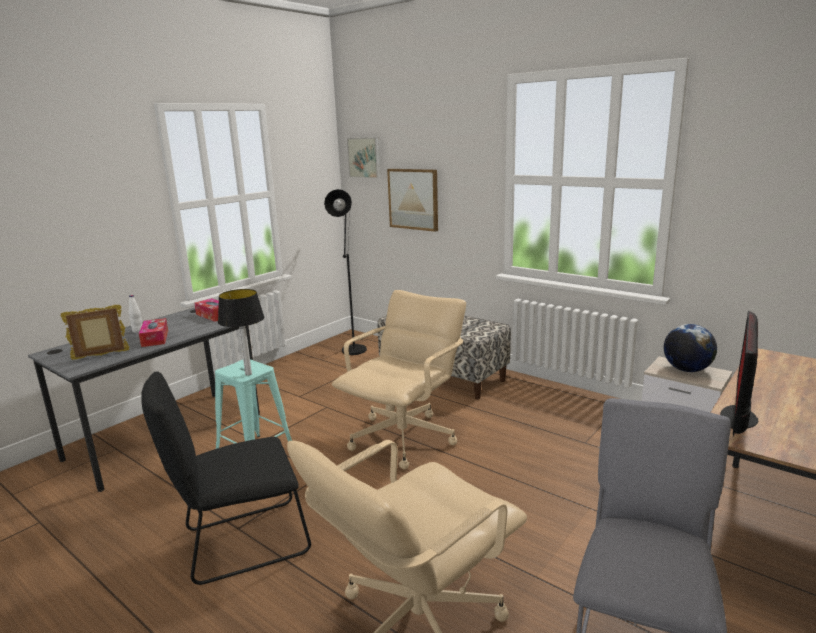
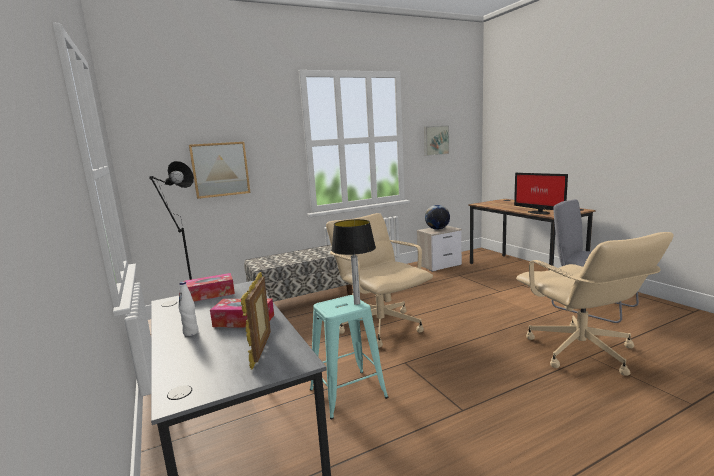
camera: 65 degrees left, 5 degrees down
(240, 543) = (484, 410): black chair -> none
(365, 157) = (153, 136): picture -> picture (435, 140)

